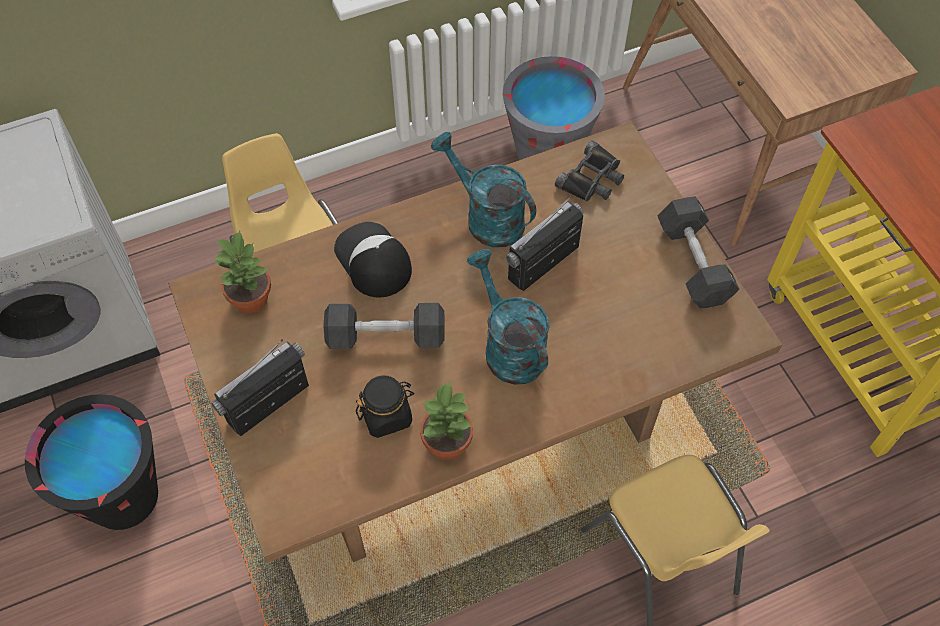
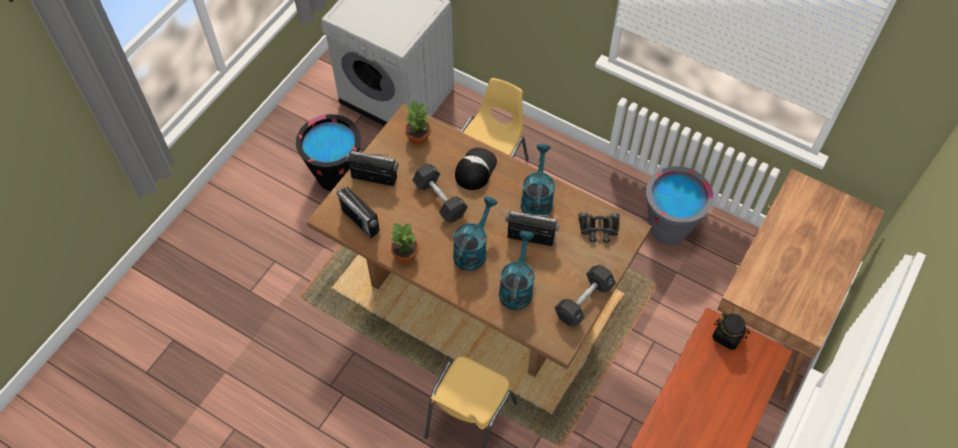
camera: 55 degrees right, 0 degrees up
(332, 471) = (360, 220): none -> radio
(386, 415) = (401, 224): black jar -> black jar (727, 336)
(613, 329) = (517, 287): none -> turquoise watering can

